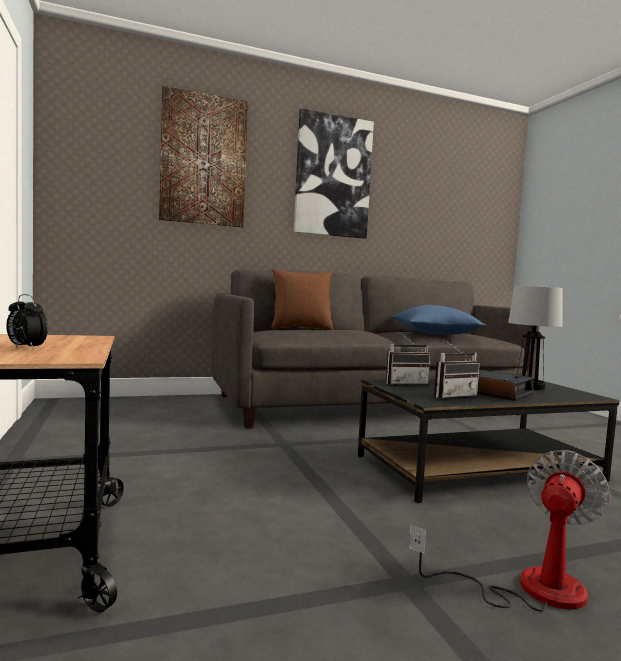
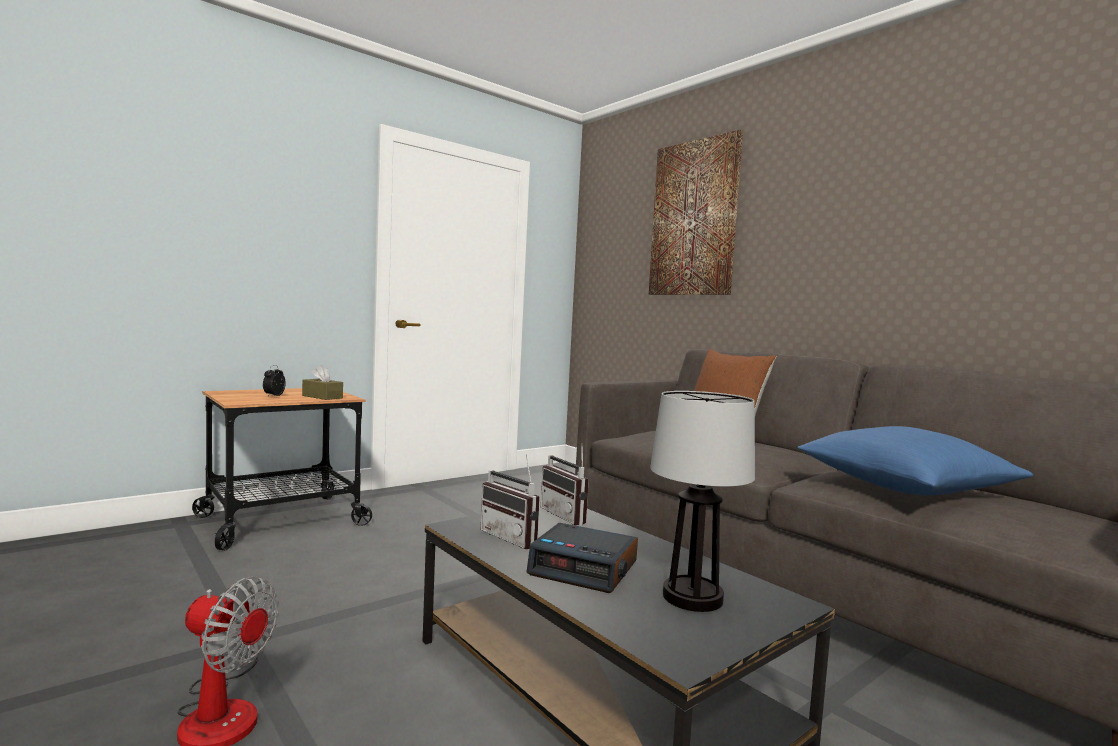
camera: 70 degrees right, 0 degrees up
(70, 340) = (322, 397): none -> brown tissue box
(333, 176) = (865, 197): picture -> none

